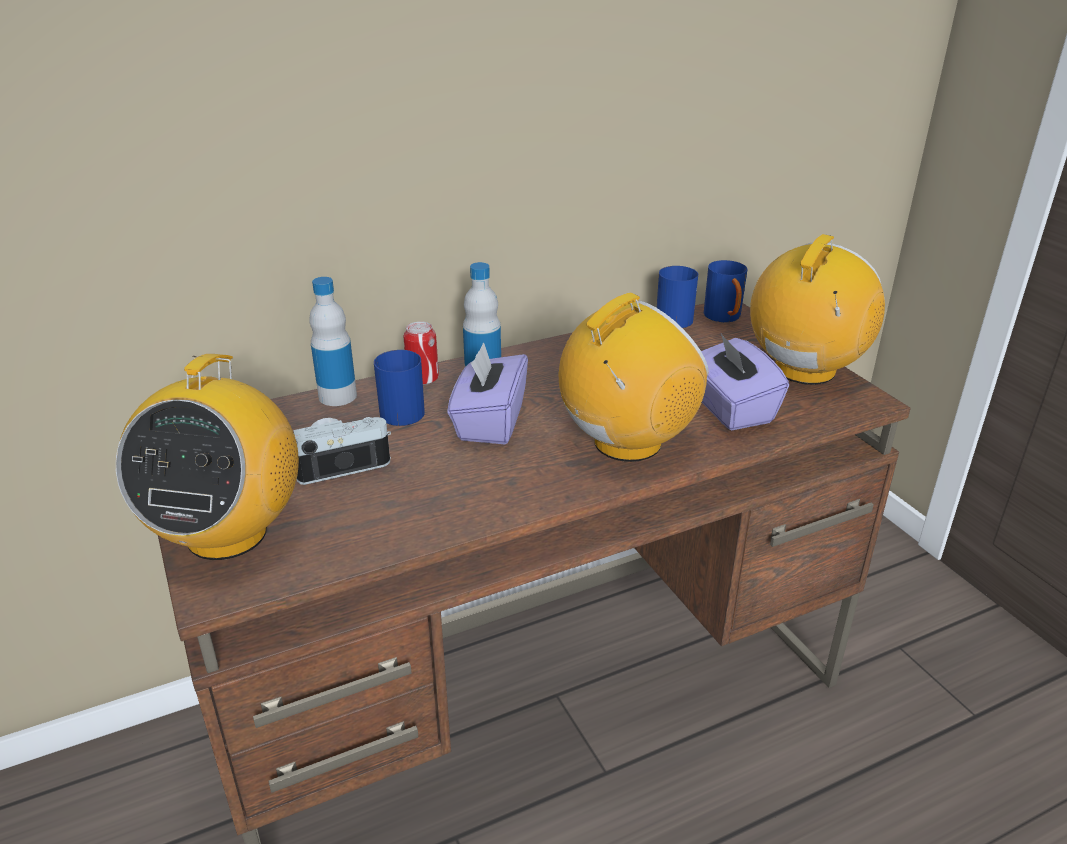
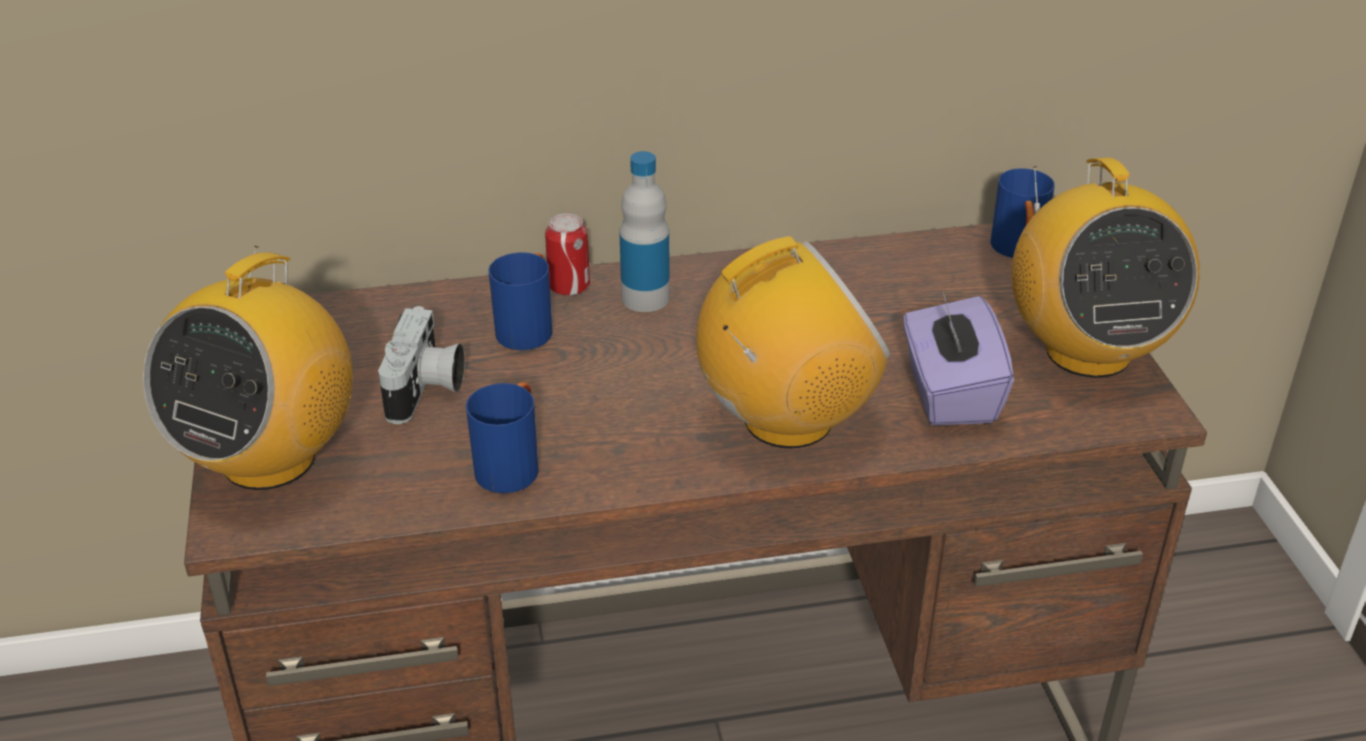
camera: 15 degrees right, 5 degrees up
(337, 396) = (456, 295): bottle -> none
(341, 463) = (426, 390): camera -> camera turned 105 degrees clockwise
(489, 422) = (626, 362): purple tissue box -> none
(673, 317) = (945, 240): blue mug -> blue mug (512, 465)
(804, 370) = (1086, 351): radio -> radio turned 120 degrees clockwise

